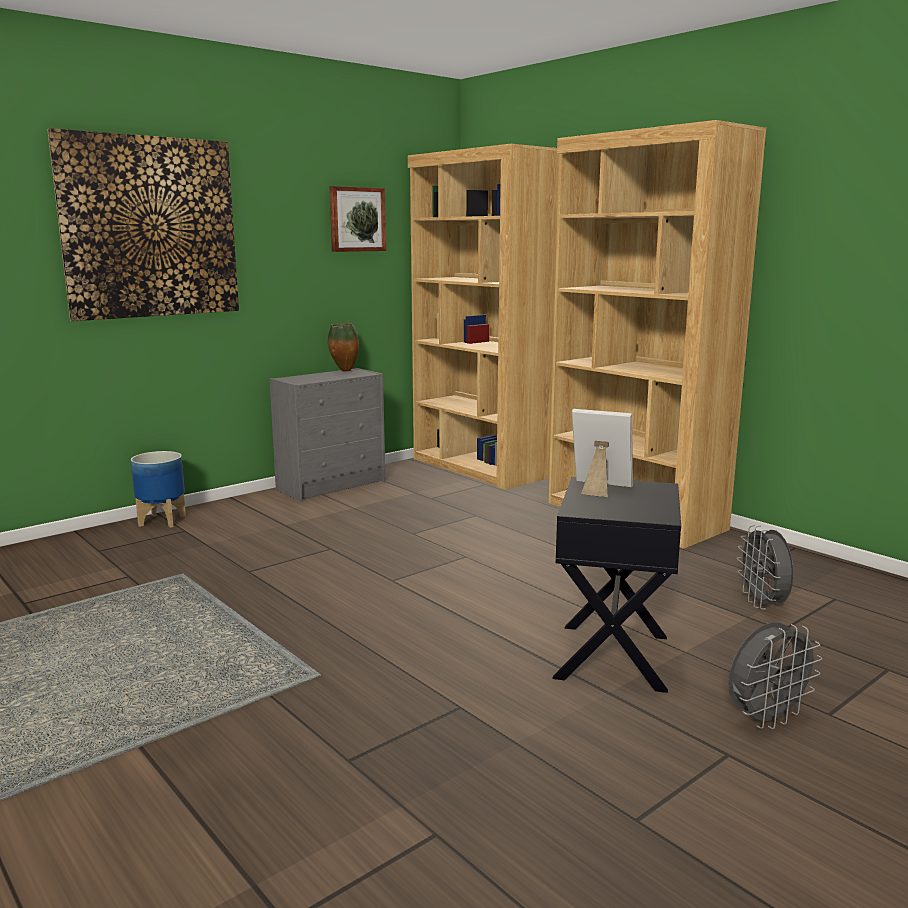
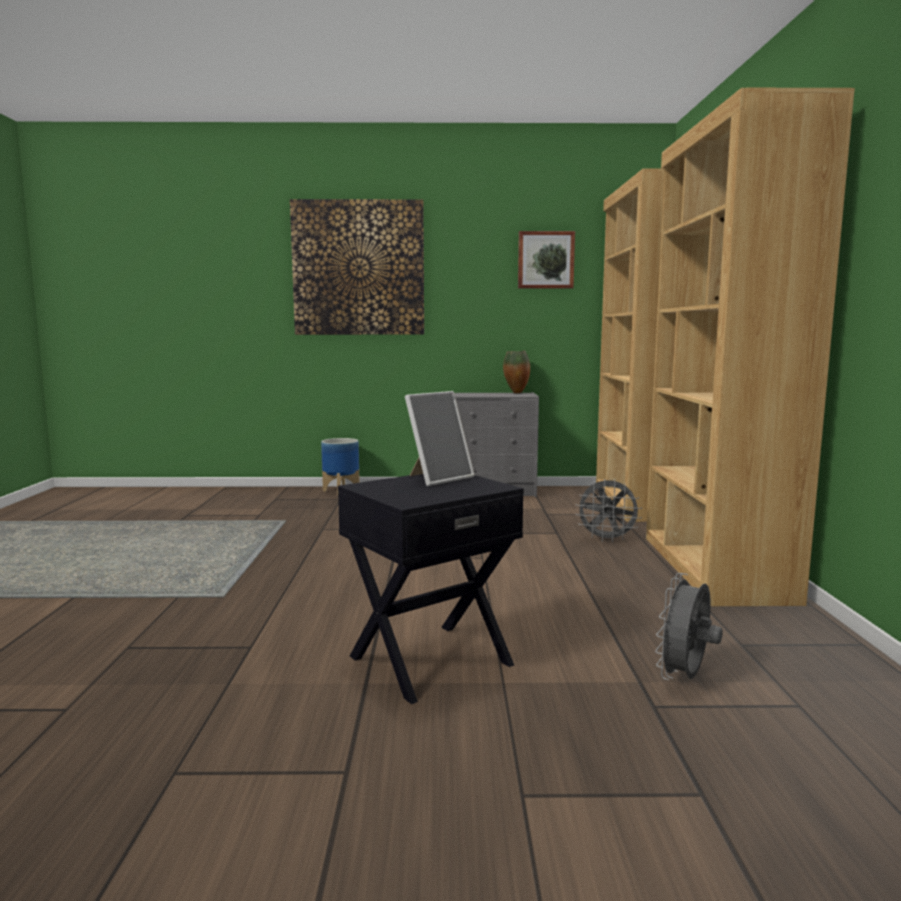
camera: 40 degrees right, 5 degrees down
(599, 489) = (437, 478): picture frame -> picture frame turned 75 degrees clockwise
(766, 719) = (447, 765): grey fan -> grey fan (607, 539)

